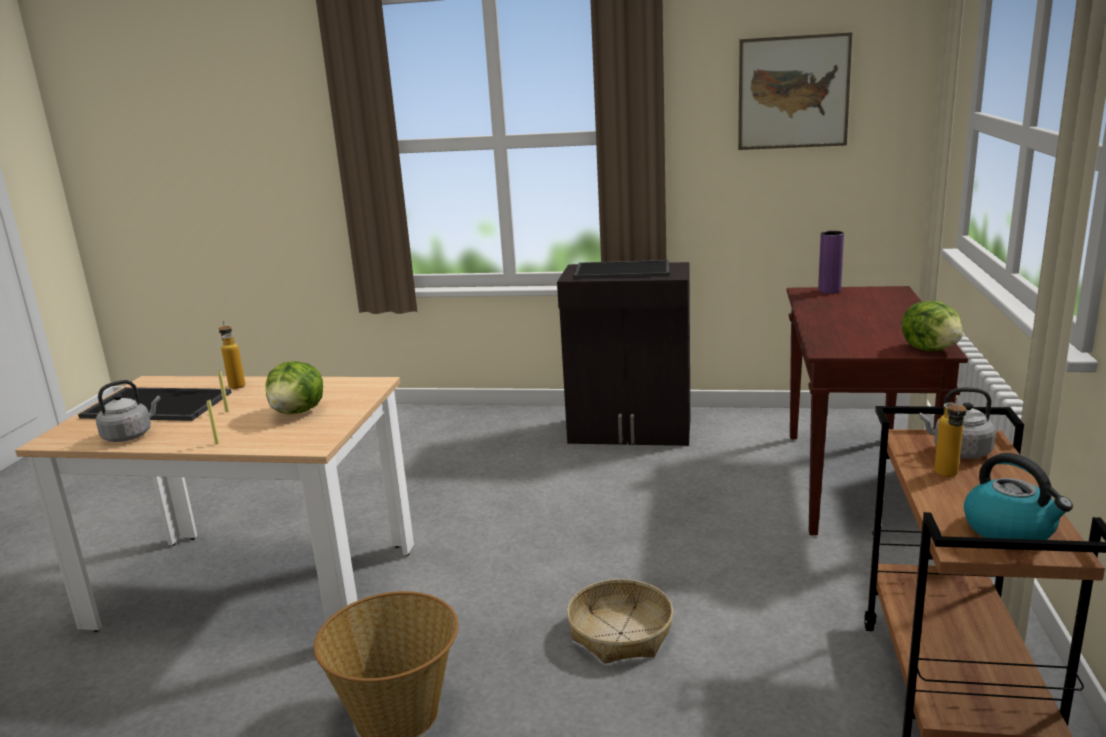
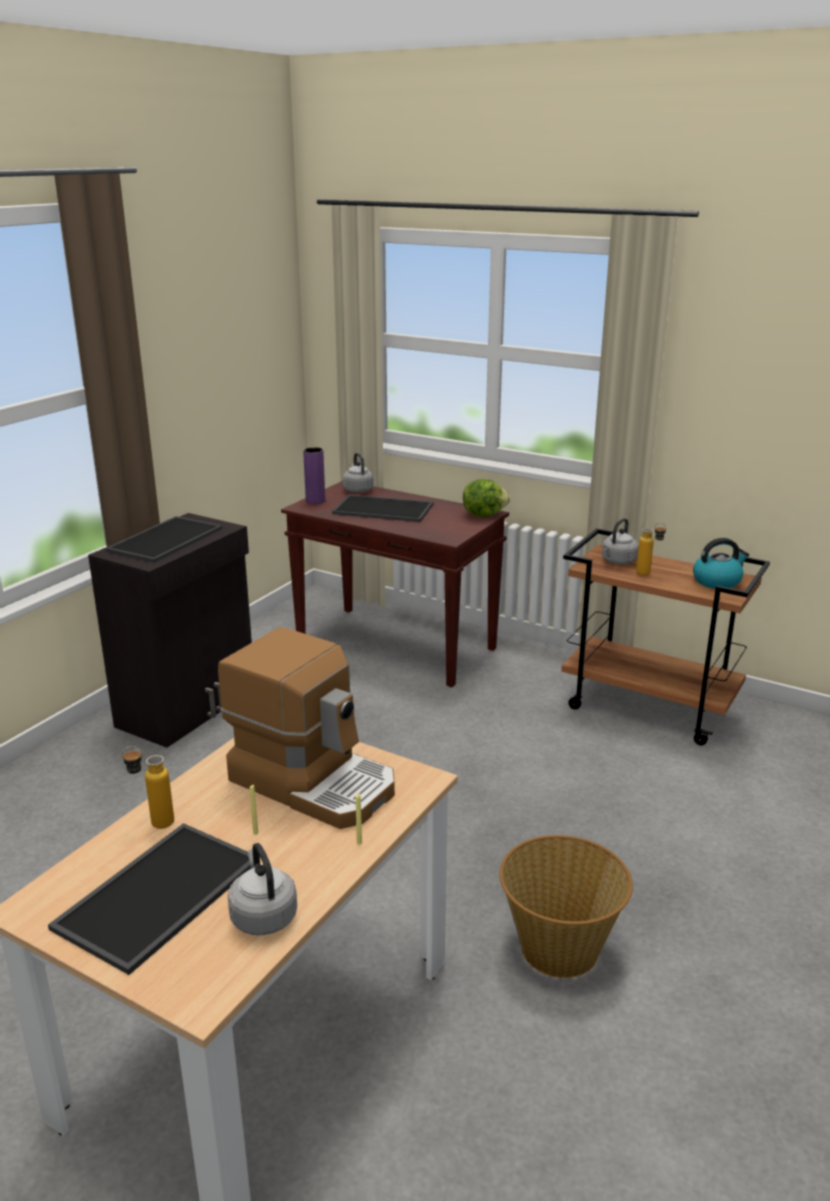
camera: 70 degrees left, 5 degrees up
(298, 412) = (314, 782): lettuce -> coffee machine
(621, 633) = (518, 804): basket -> none
(793, 92) = (216, 326): picture -> none
(860, 313) = (384, 509): none -> tray
(892, 295) = (357, 490): none -> grey kettle

